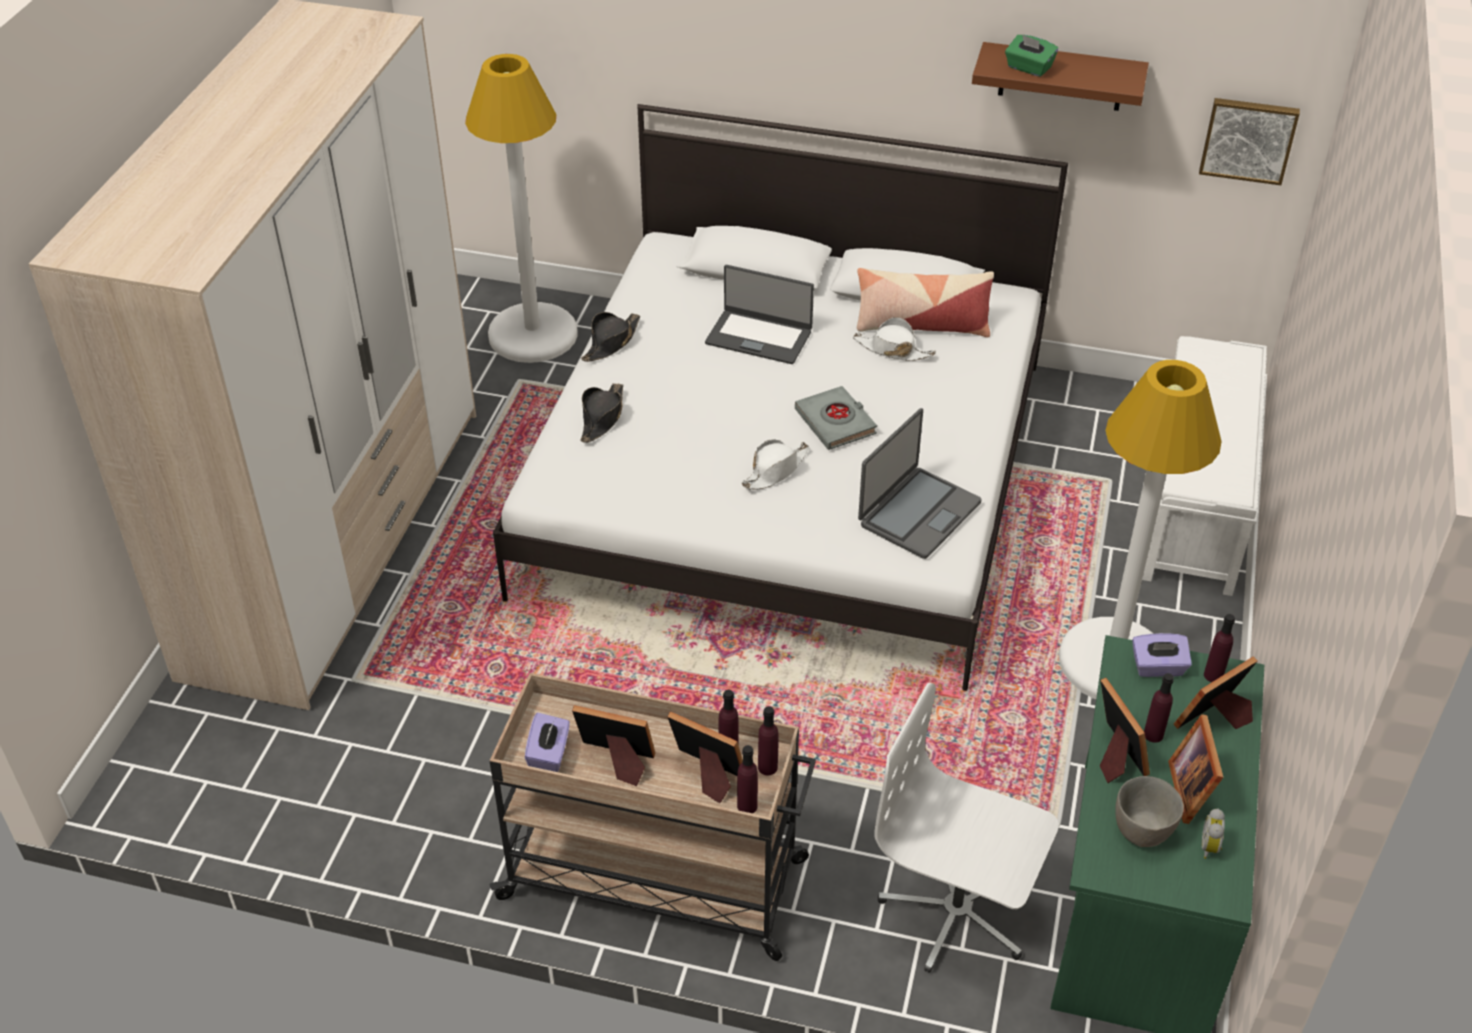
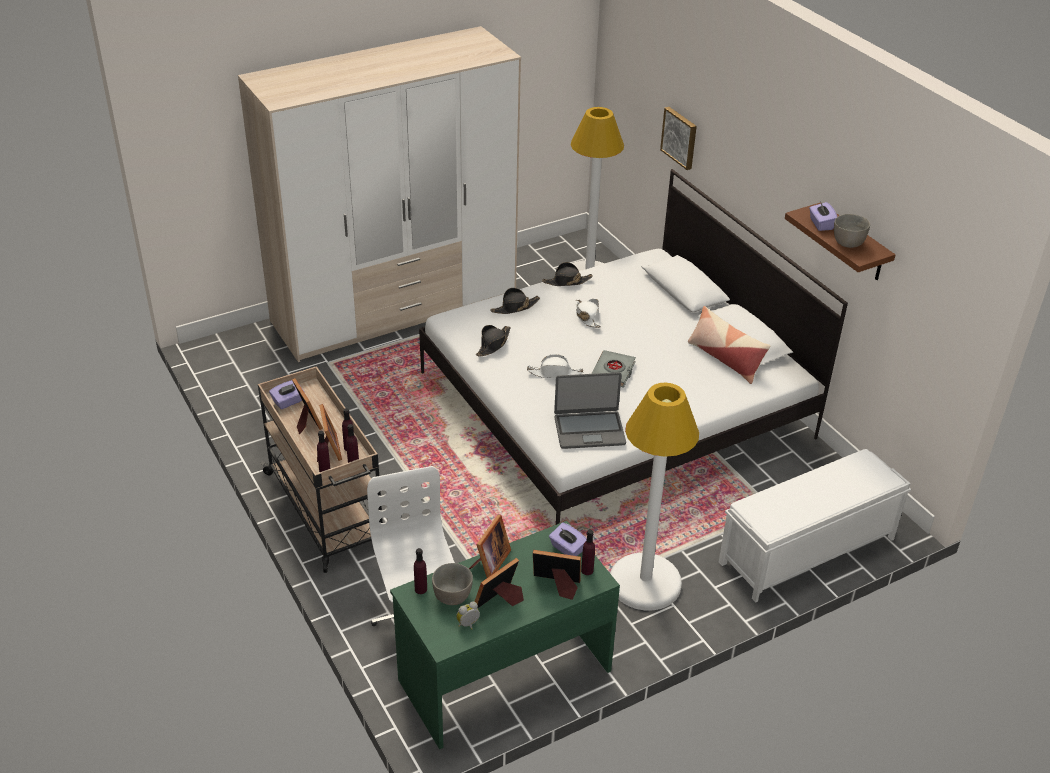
camera: 45 degrees right, 5 degrees down
(652, 484) = (493, 344): none -> black hat
(759, 336) = (636, 317): laptop -> none
(893, 350) = (692, 360): white hat -> white hat (587, 317)
(1028, 68) = (820, 224): green tissue box -> purple tissue box
(1088, 75) = (847, 243): none -> grey bowl
(1153, 734) = (519, 569): purple bottle -> purple bottle (421, 589)
(1248, 139) = (939, 334): picture -> picture (680, 137)

